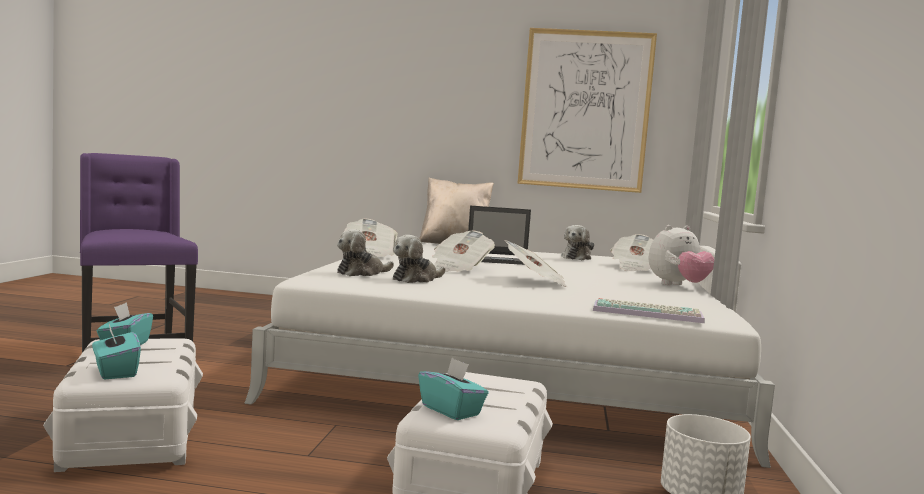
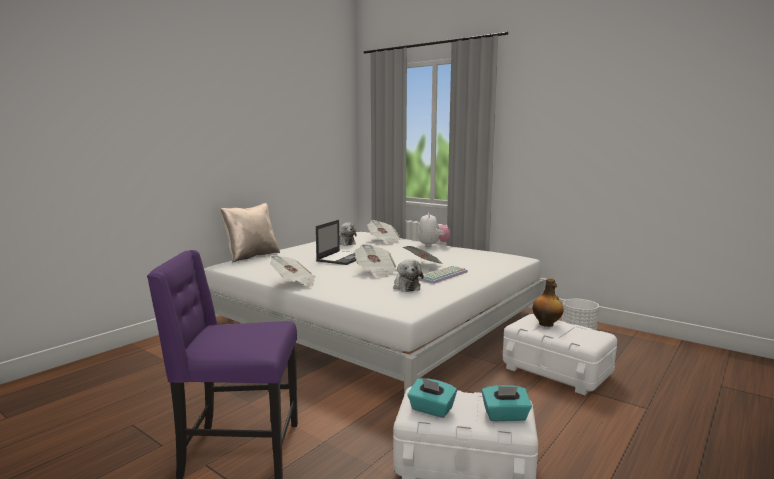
camera: 60 degrees left, 5 degrees up
(361, 273) = (377, 295): plush toy -> none
(451, 410) = (580, 338): turquoise tissue box -> none
(493, 389) = (546, 324): none -> bottle
(585, 110) = (304, 142): picture -> none
(648, 313) = (508, 264): keyboard -> keyboard (442, 275)

